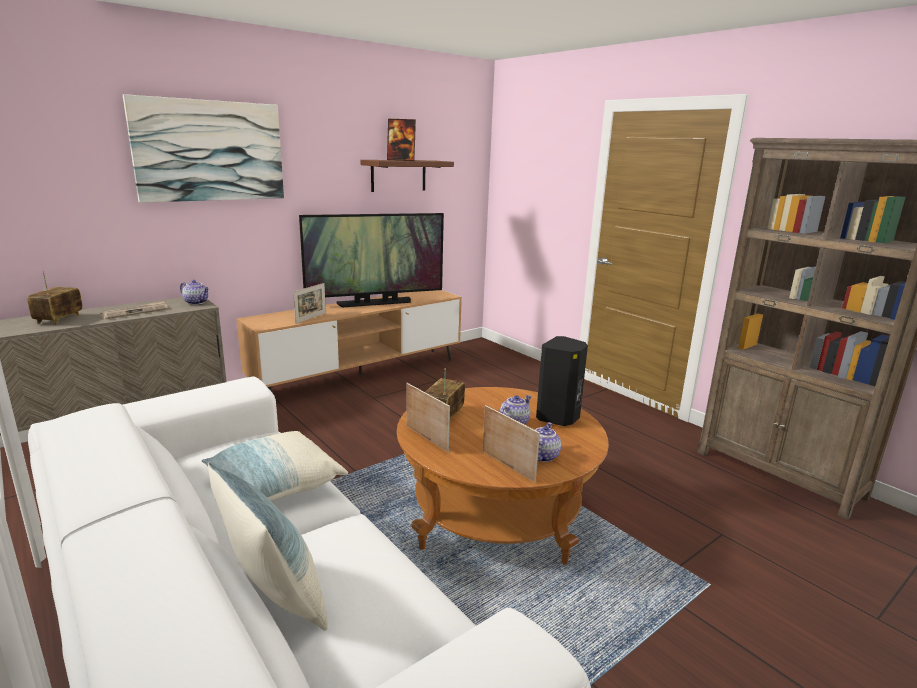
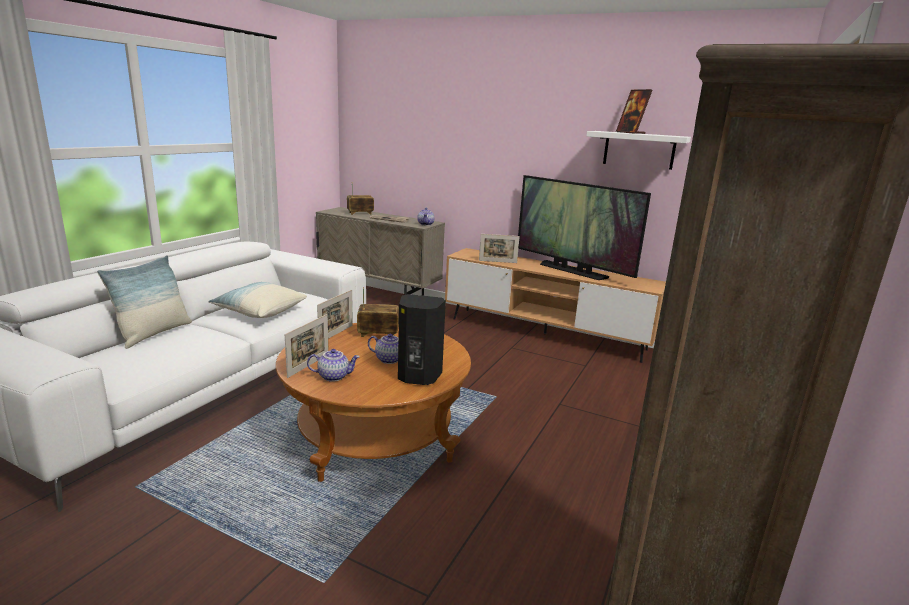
camera: 65 degrees right, 0 degrees up
(210, 151) = (468, 117): picture -> none
(398, 175) = (639, 150): brown shelf -> white shelf

